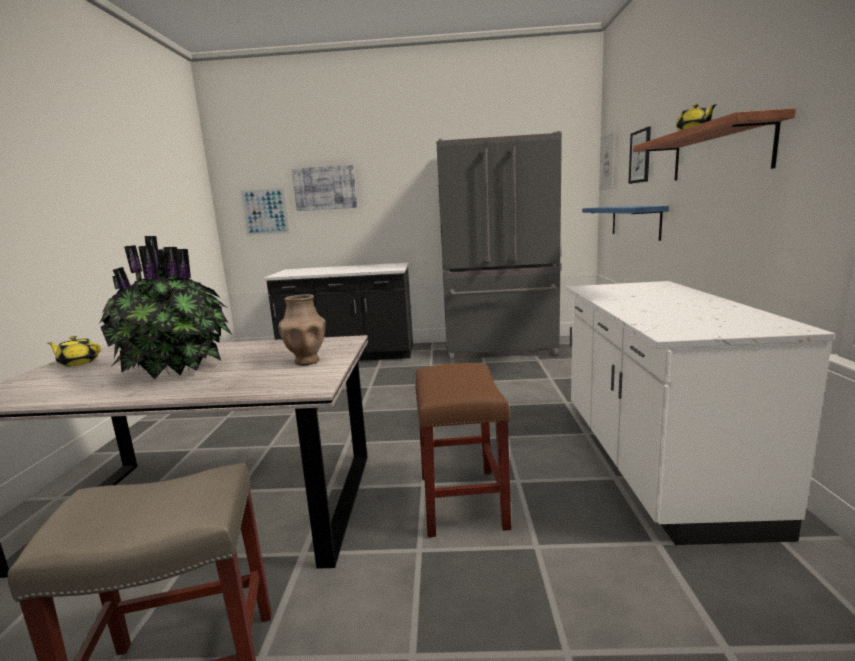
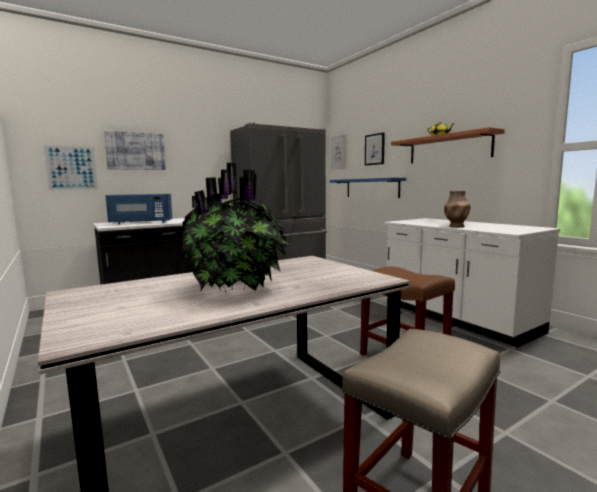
camera: 35 degrees left, 5 degrees down
(78, 362) = (91, 299): yellow teapot -> none
(307, 361) = (325, 270): brown vase -> brown vase (456, 226)
(317, 271) = (141, 222): none -> blue microwave

